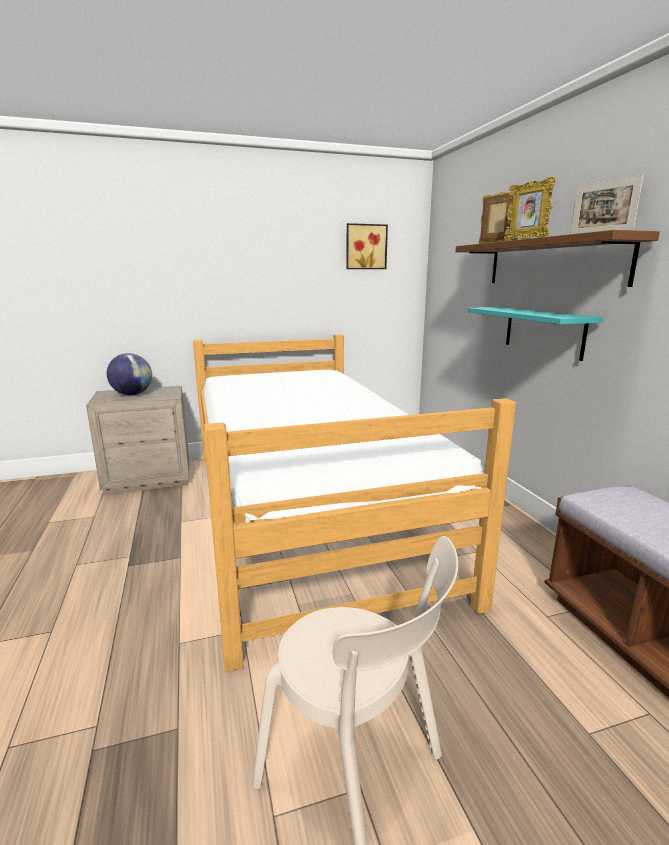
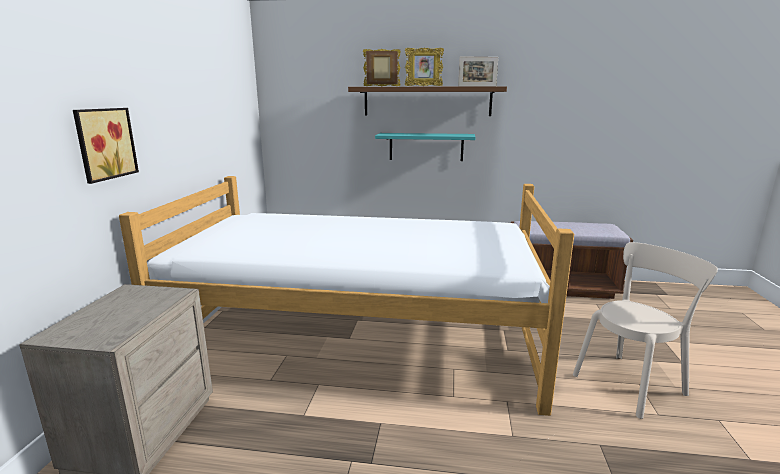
camera: 65 degrees left, 0 degrees up
(132, 394) = (113, 316): globe -> none
(365, 247) = (227, 81): picture -> picture (104, 143)

